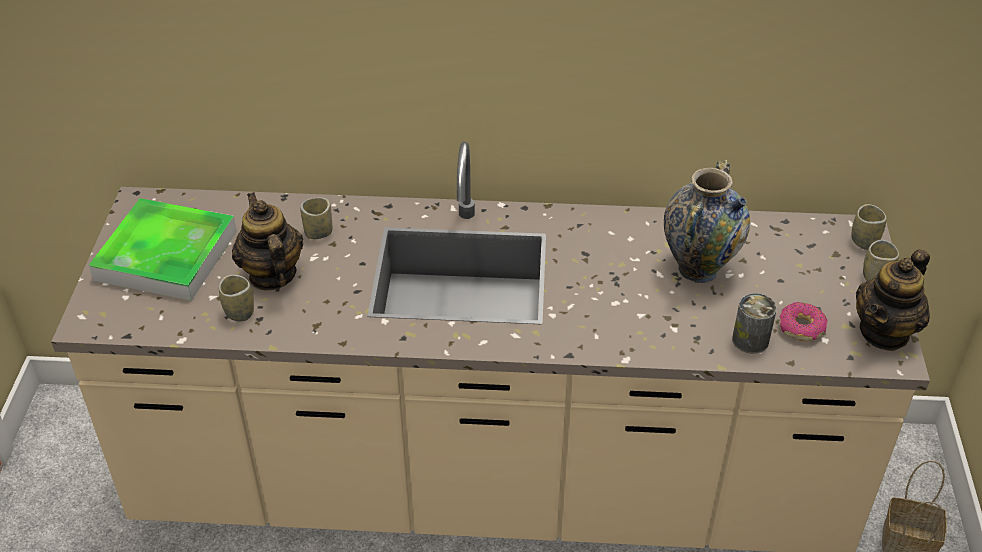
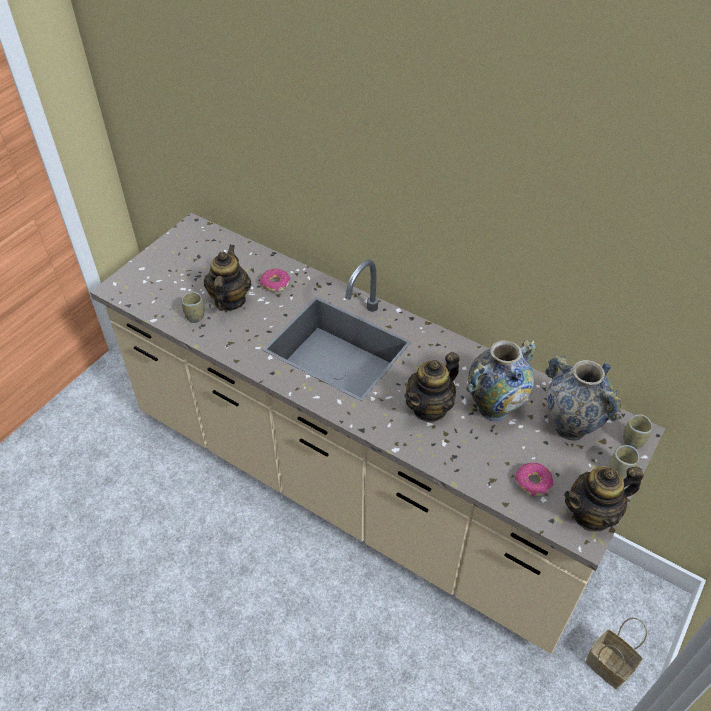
camera: 30 degrees right, 5 degrees up
(166, 255) = (183, 265): tray -> none
(318, 232) = (275, 284): cup -> donut
(627, 297) = (430, 408): none -> teapot
(750, 340) = (489, 475): can -> none
(793, 254) = (570, 427): none -> vase

